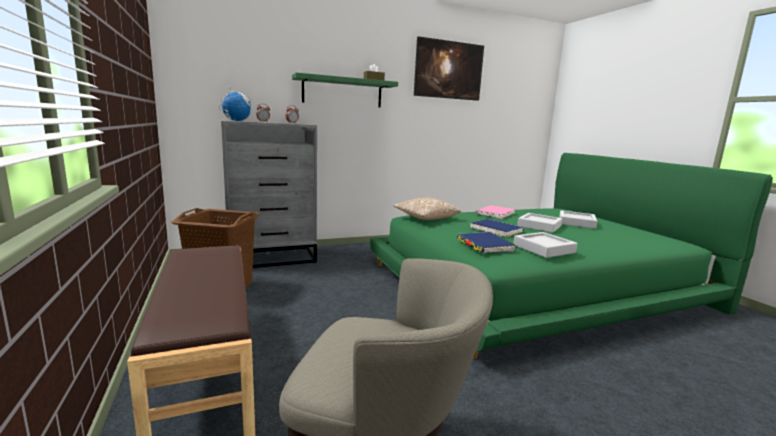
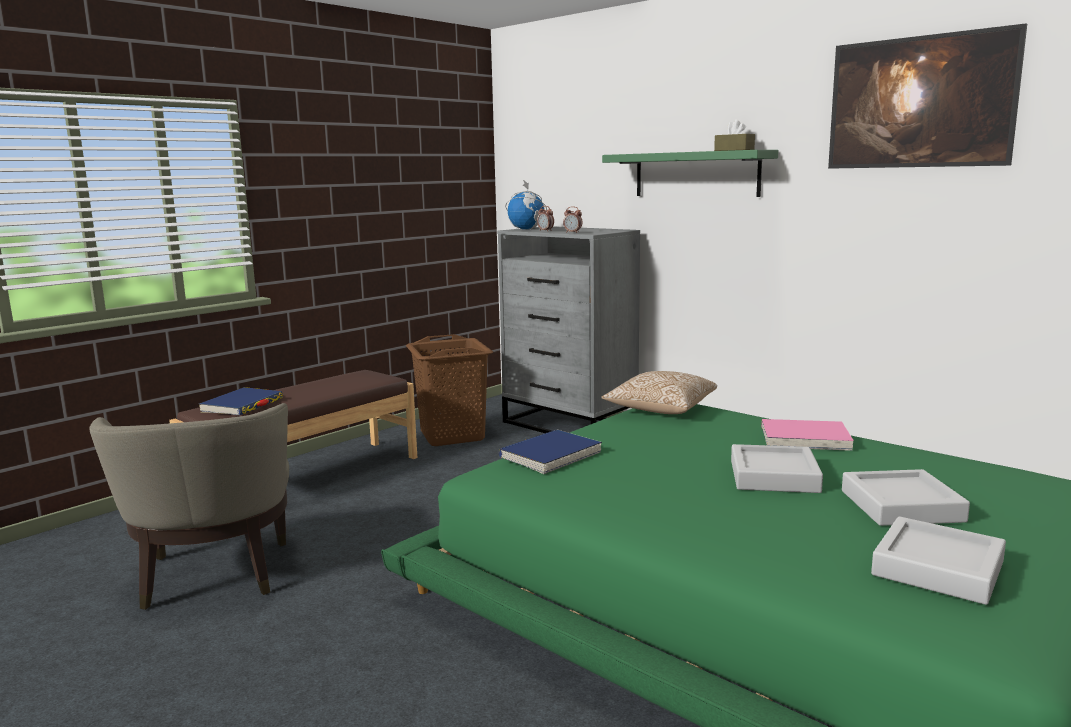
camera: 65 degrees right, 0 degrees up
(496, 230) = (664, 452): blue book -> blue book (242, 405)
(543, 249) = (593, 490): grey tray -> grey tray (937, 568)

